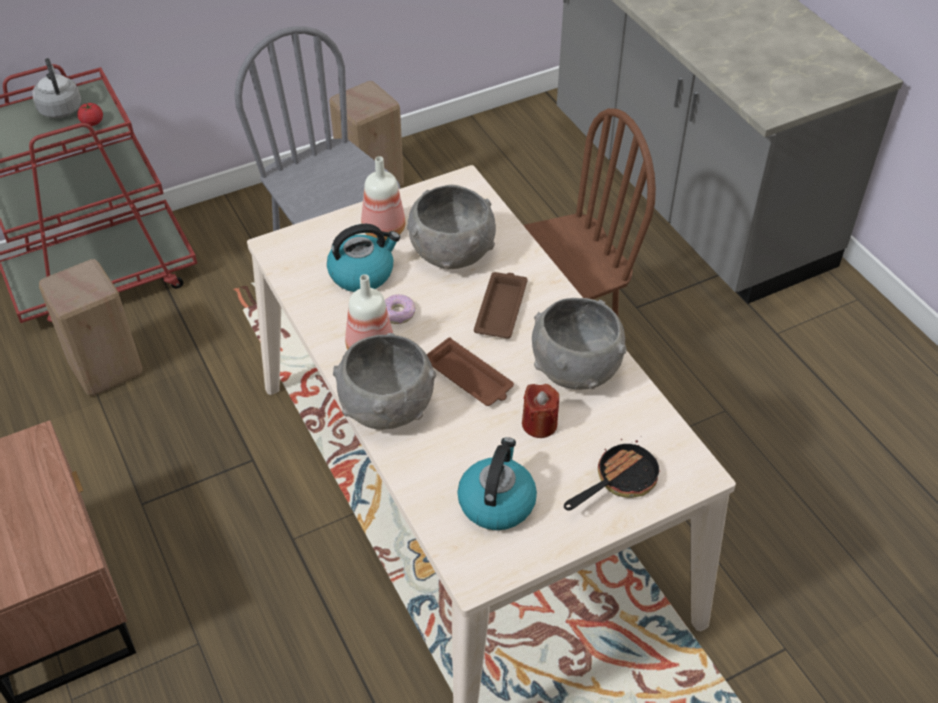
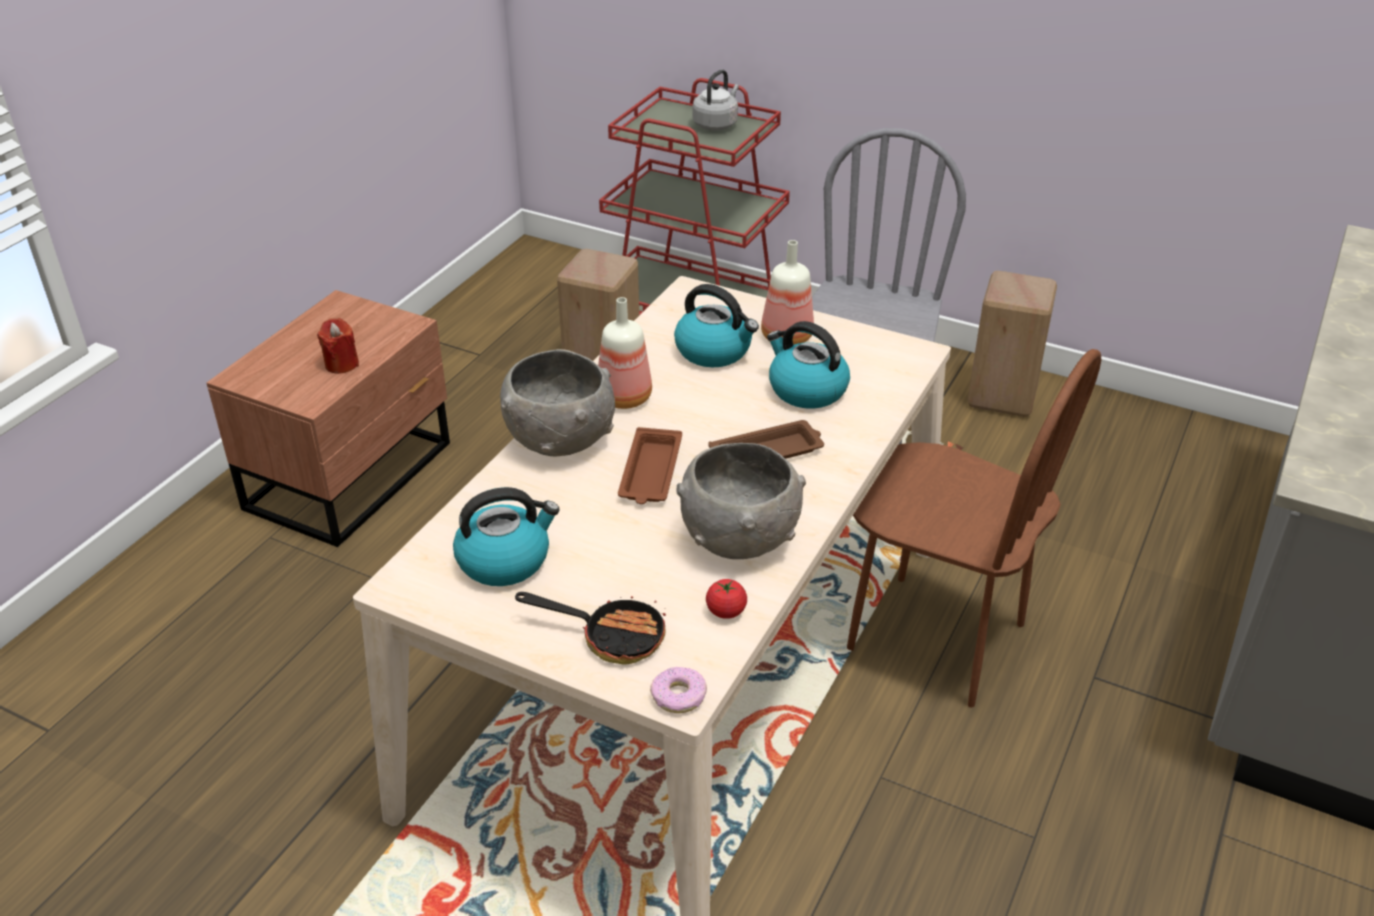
camera: 55 degrees right, 10 degrees down
(92, 122) = (719, 144): tomato -> tomato (726, 611)
(398, 313) = (687, 394): donut -> donut (679, 696)
(452, 254) = (806, 390): grey bowl -> kettle
(539, 424) = (635, 545): red candle -> red candle (341, 364)

